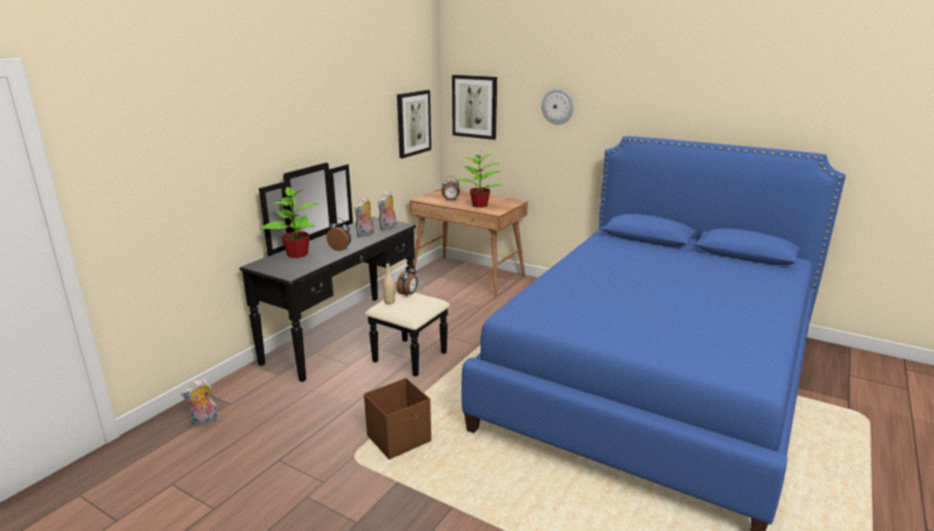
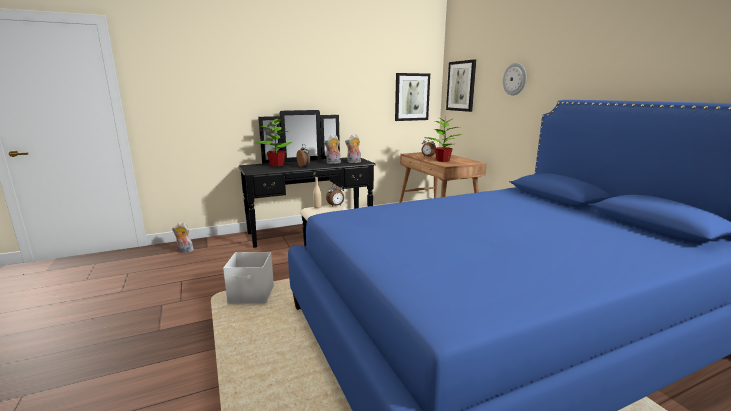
camera: 35 degrees right, 5 degrees down
(400, 439) = (252, 295): brown storage box -> white storage box

